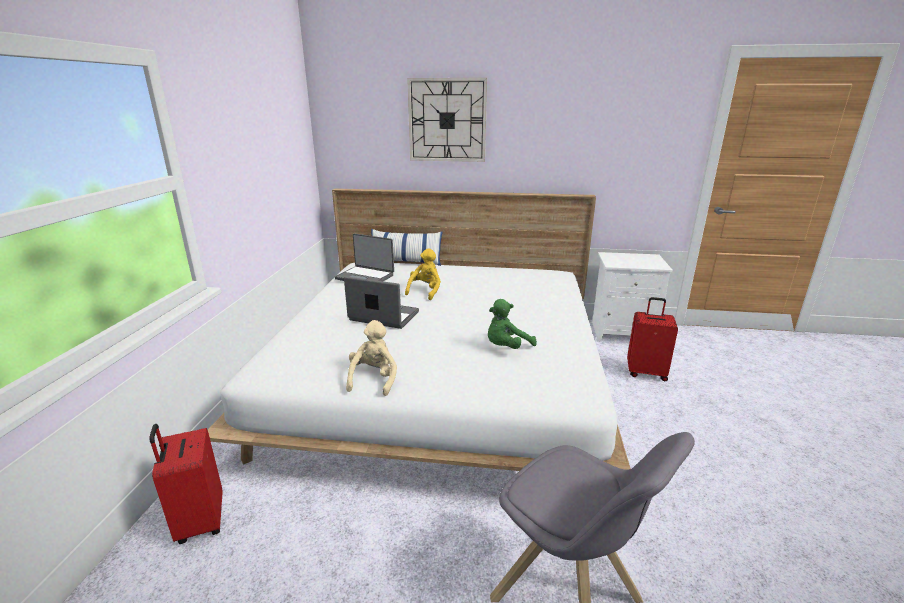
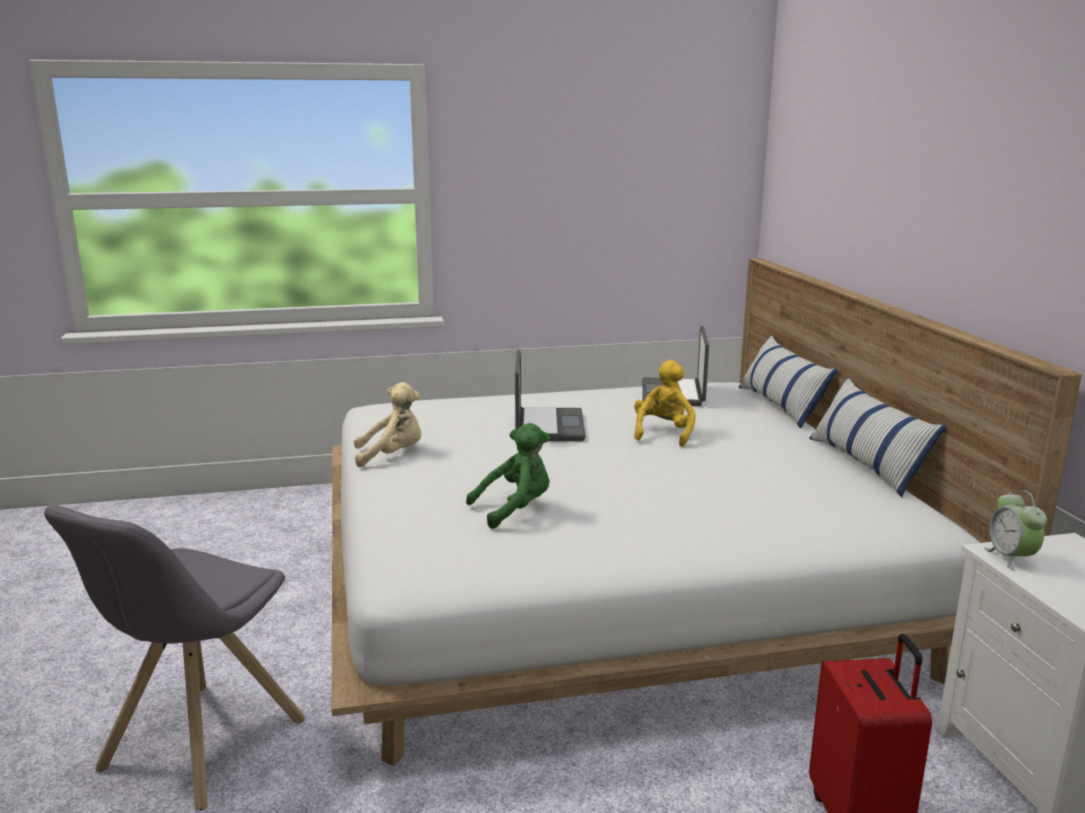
camera: 70 degrees right, 5 degrees down
(199, 522) = (282, 511): red suitcase -> none
(425, 291) = (663, 433): yellow plush toy -> yellow plush toy turned 75 degrees counterclockwise
(447, 120) = (889, 158): wall clock -> none
(492, 266) = (866, 464): none -> pillow
(506, 347) = (515, 509): green plush toy -> green plush toy turned 120 degrees clockwise
(618, 264) = (1011, 558): none -> alarm clock

